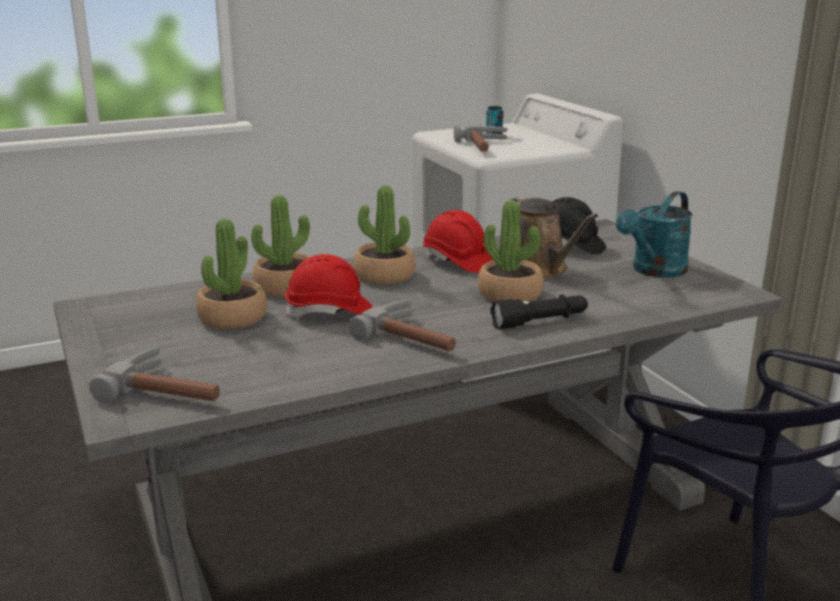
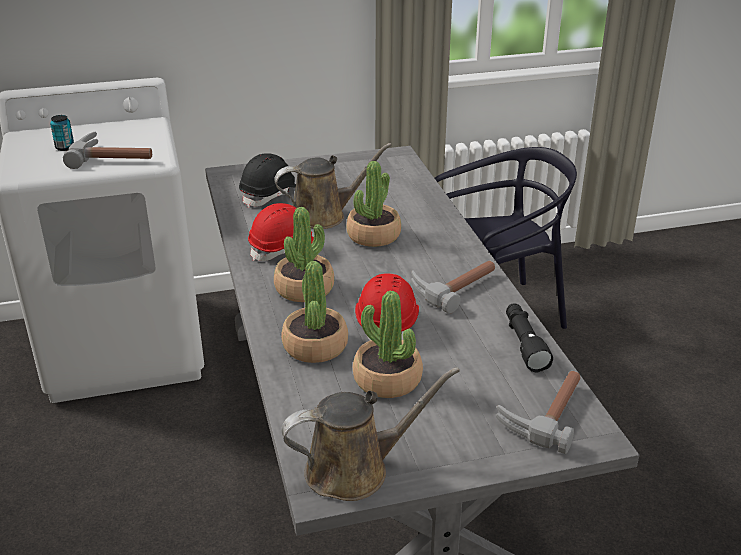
camera: 80 degrees left, 10 degrees up
(107, 314) = (355, 469): none -> brown watering can
(540, 322) = (433, 232): black flashlight -> black flashlight (524, 344)
(654, 271) = (345, 173): turquoise watering can -> none

